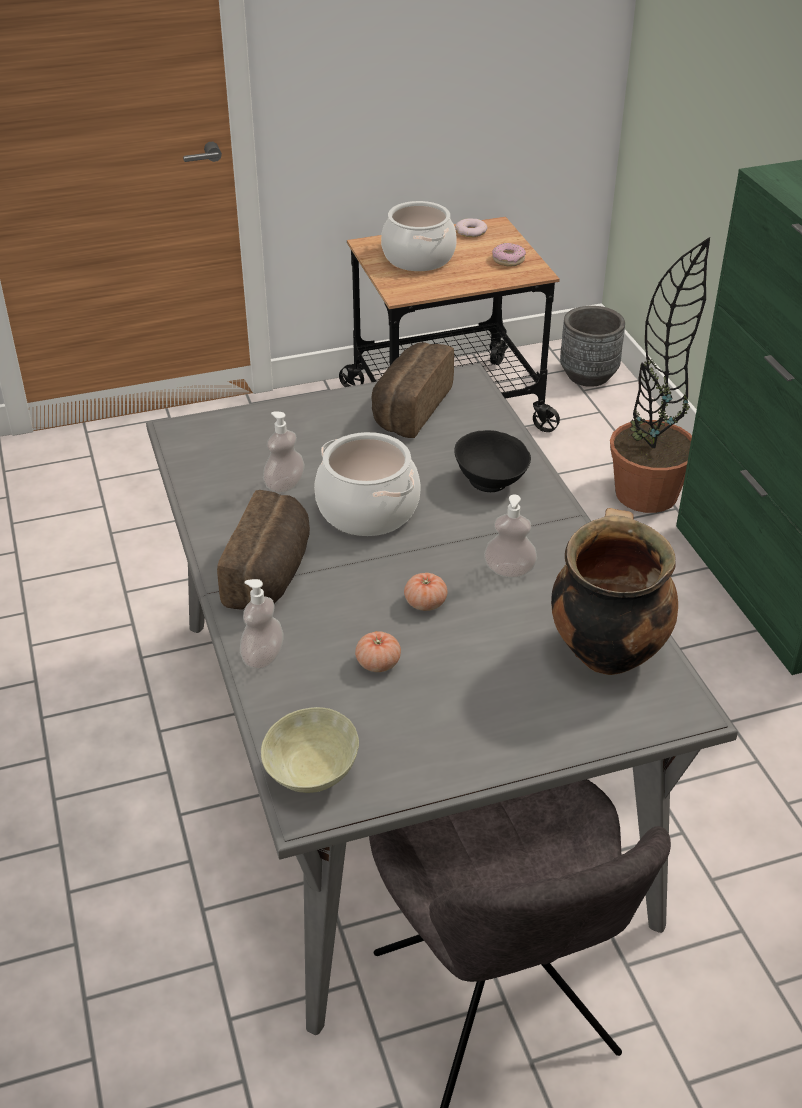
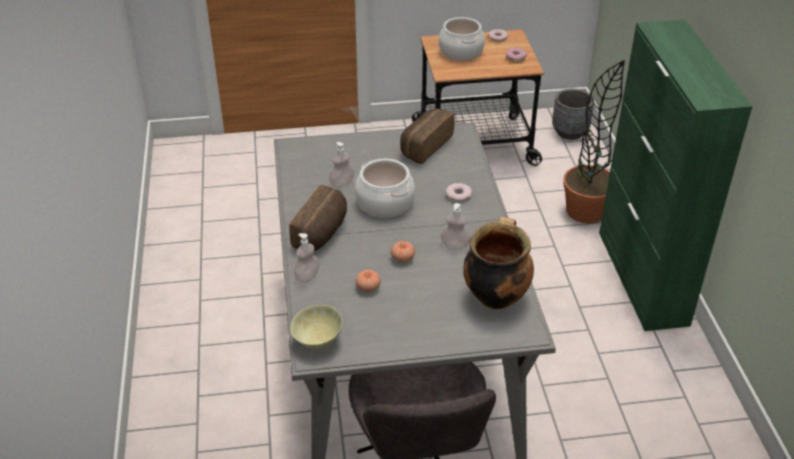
camera: 10 degrees right, 0 degrees up
(490, 483) = (458, 194): black bowl -> donut

